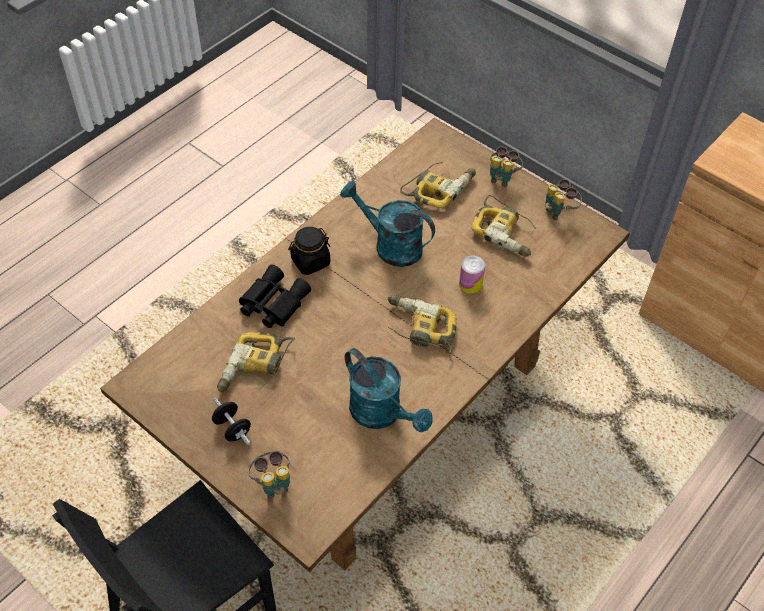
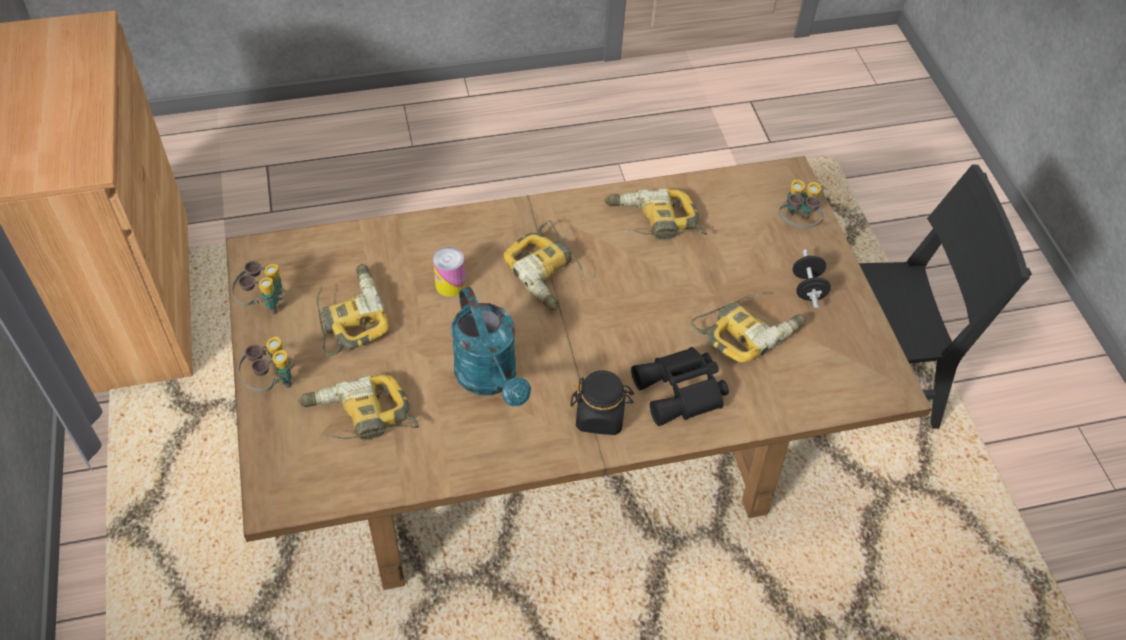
camera: 145 degrees left, 0 degrees up
(382, 414) = (653, 222): turquoise watering can -> power drill

